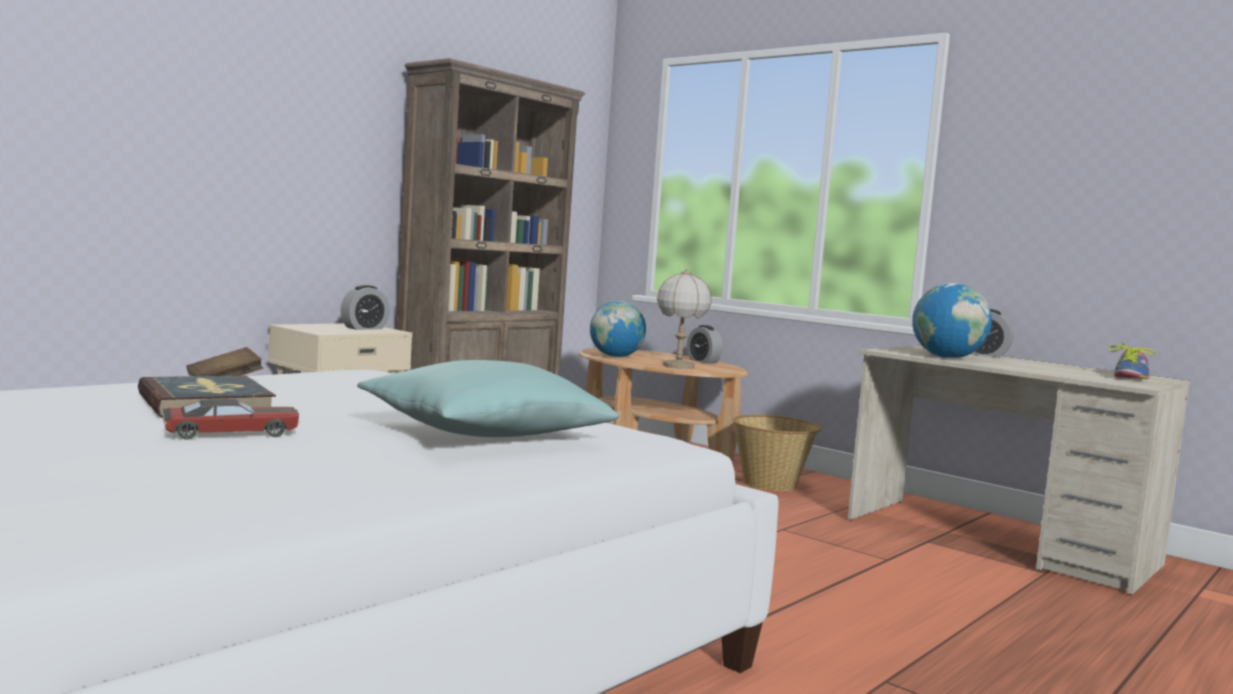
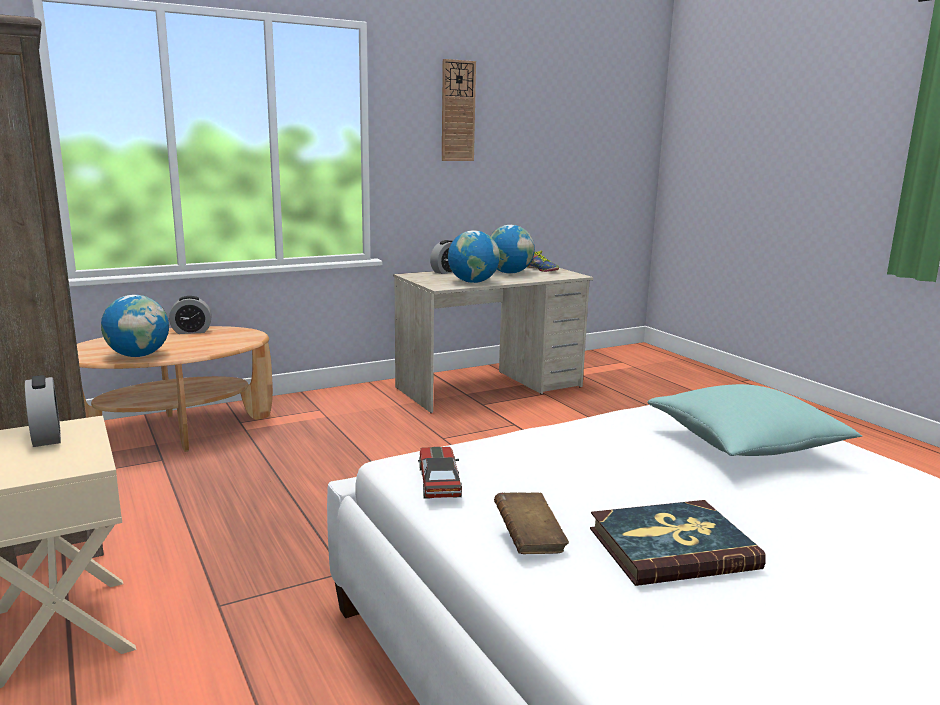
camera: 70 degrees left, 10 degrees up
(232, 433) = (810, 534): toy car -> toy car (439, 481)
(679, 366) = (218, 344): table lamp -> none
(771, 484) = (328, 414): basket -> none
(1055, 368) = (509, 273): none -> globe
(1075, 133) = (458, 111): none -> wall clock

